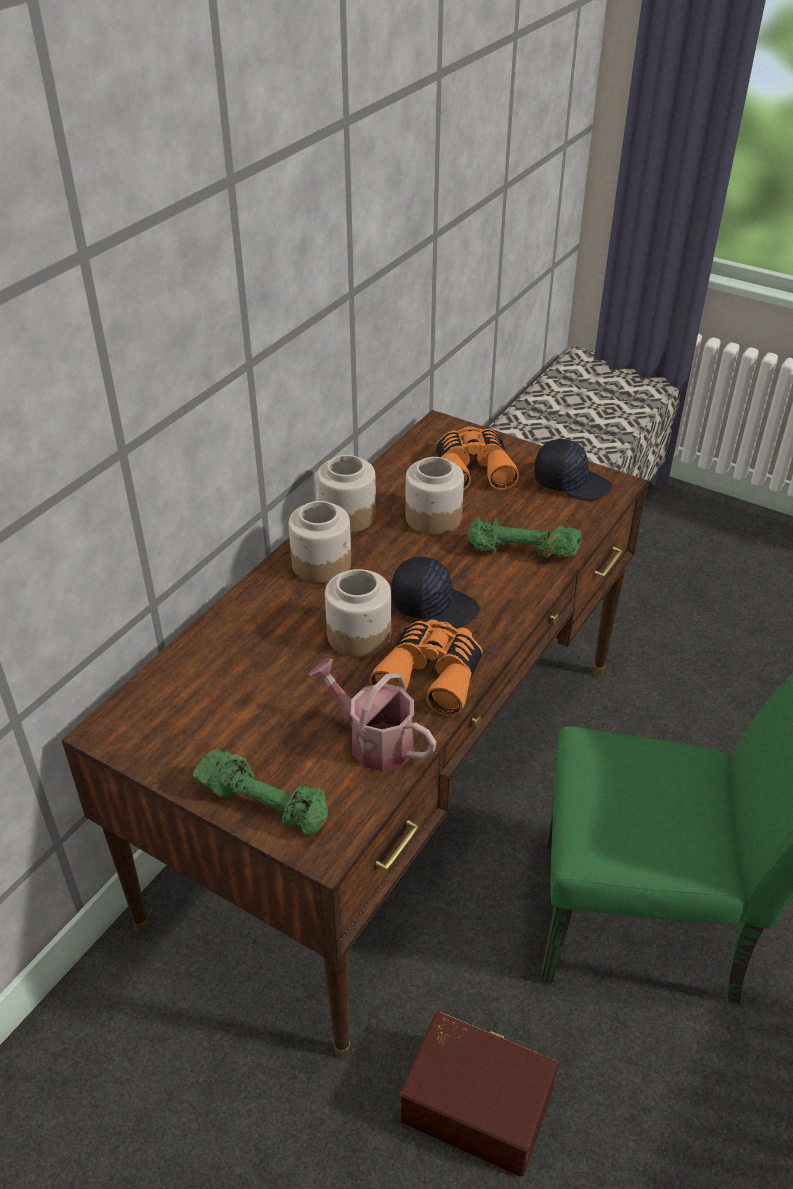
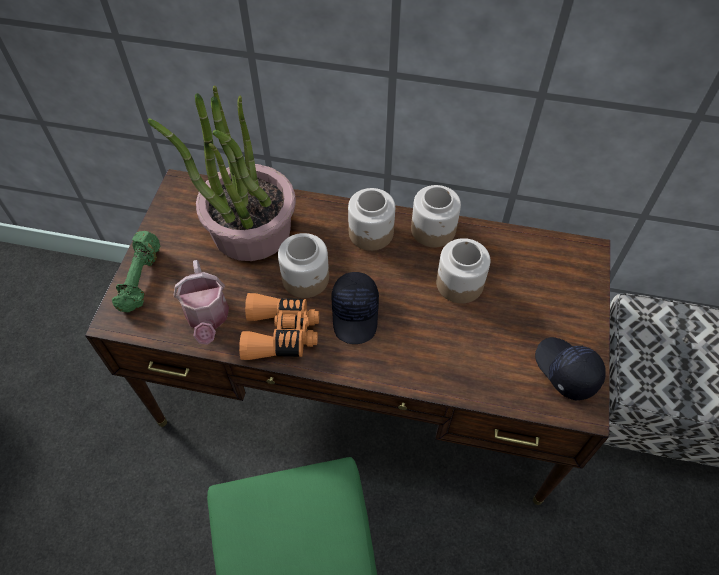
camera: 70 degrees right, 15 degrees up
(246, 670) = (250, 230): none -> potted plant
(373, 741) = (208, 318): watering can -> watering can turned 150 degrees clockwise
(472, 469) = (539, 292): orange binoculars -> none
(477, 1101) = (147, 508): brown storage box -> none
(522, 552) = (446, 356): green dumbbell -> none
(571, 482) = (565, 371): black cap -> black cap turned 150 degrees clockwise

